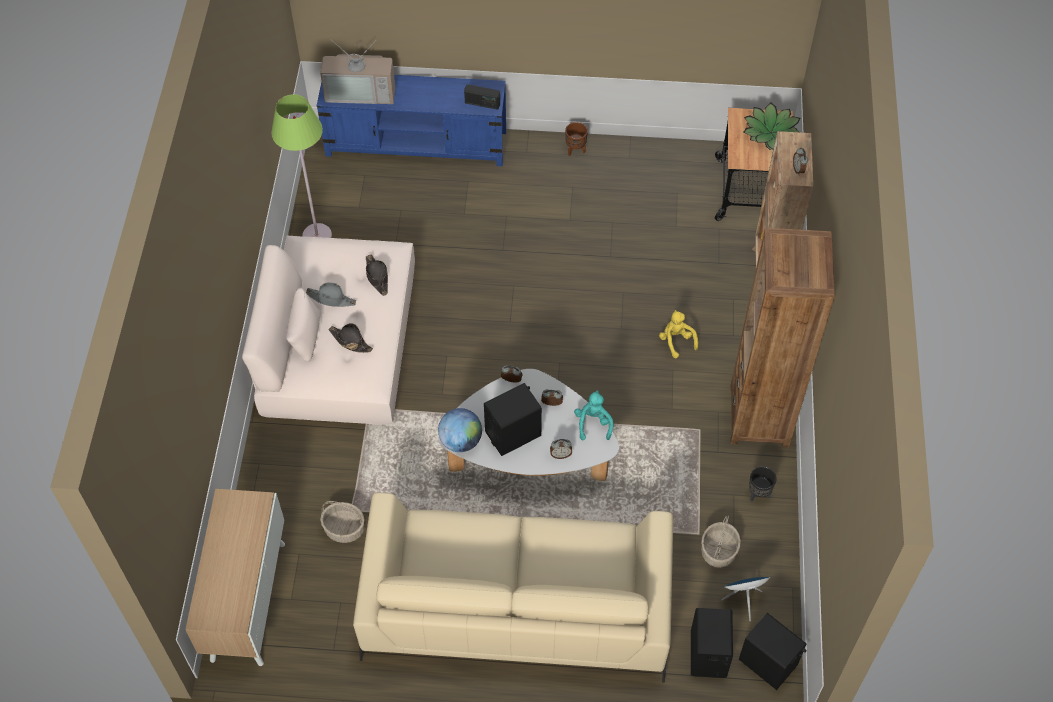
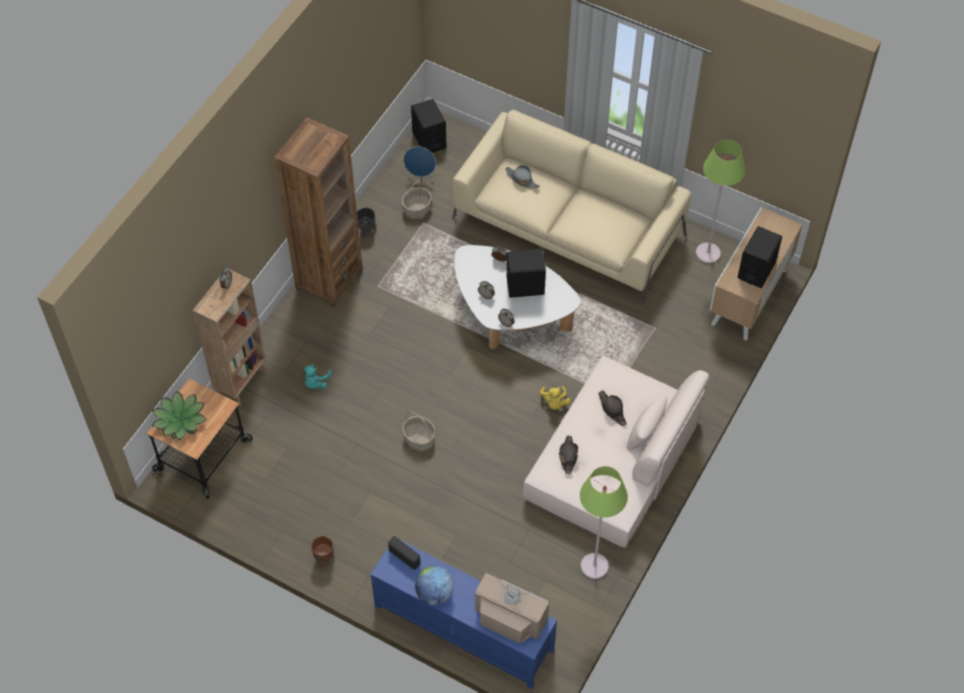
camera: 155 degrees left, 0 degrees up
(321, 643) = (708, 253): none -> green floor lamp
(331, 299) = (613, 451): grey hat -> grey hat (521, 179)
(345, 528) = (664, 317): basket -> basket (418, 438)
(460, 441) = (564, 295): globe -> globe (434, 593)
(593, 423) = (464, 271): turquoise plush toy -> turquoise plush toy (316, 382)
(676, 341) = (351, 355): yellow plush toy -> yellow plush toy (554, 402)
(708, 655) = (462, 157): black speaker -> black speaker (756, 270)

